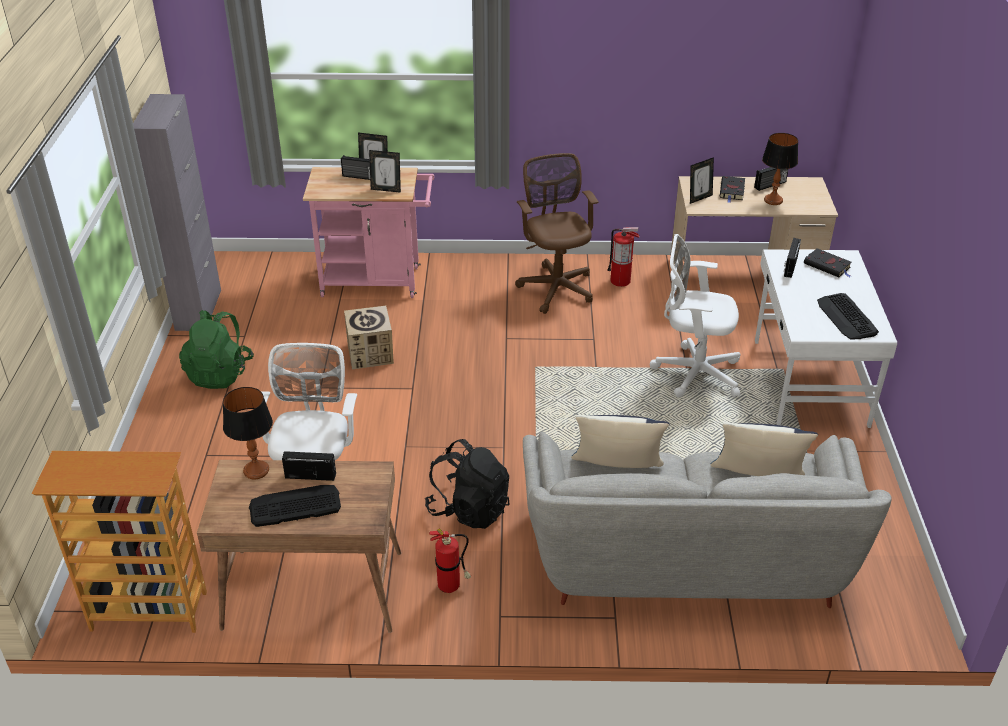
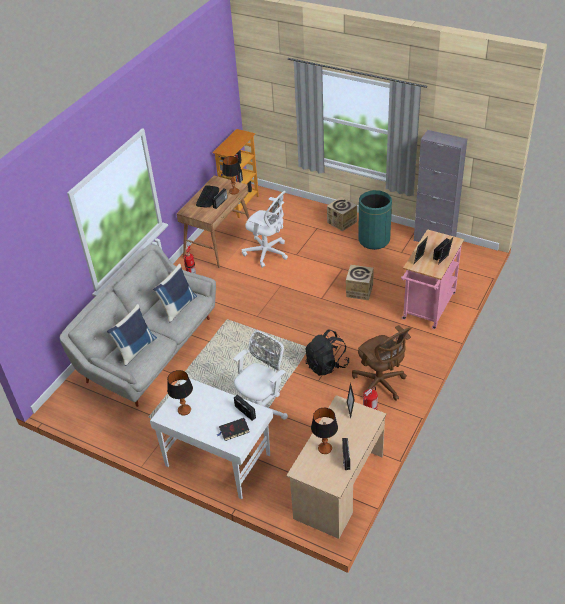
camera: 120 degrees right, 5 degrees up
(174, 427) = (342, 222): none -> cardboard box
(220, 373) = (374, 240): green backpack -> green trash can
(469, 509) = (227, 293): black backpack -> black backpack (326, 365)
(556, 286) = (380, 384): brown office chair -> brown office chair turned 45 degrees clockwise
(732, 191) = (349, 432): black book -> none
(846, 317) = (184, 410): keyboard -> table lamp

